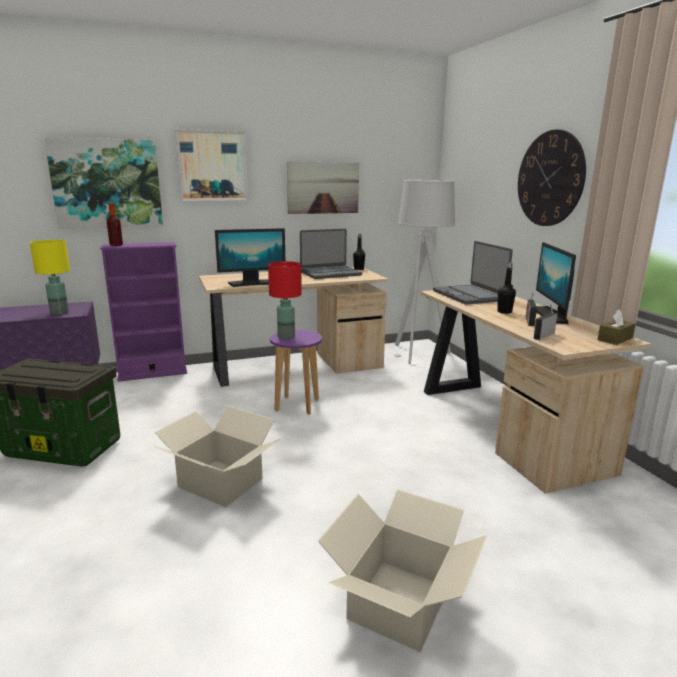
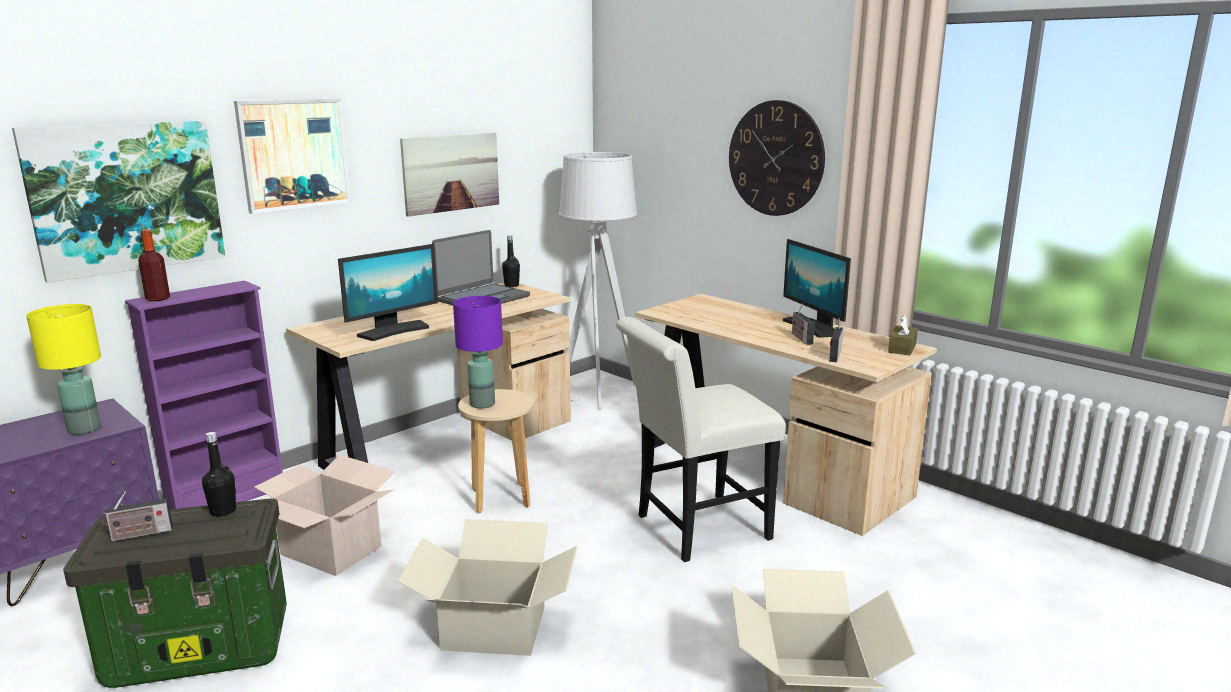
camera: 25 degrees left, 0 degrees up
(29, 370) = (139, 535): none -> radio
(176, 412) = (332, 550): none -> cardboard box
(286, 336) = (482, 404): red table lamp -> purple table lamp
(297, 405) = (500, 498): purple stool -> beige stool
(409, 454) = (694, 529): none -> white chair
(469, 295) = (699, 311): laptop -> none
(504, 312) = (763, 329): black bottle -> black bottle (223, 511)

